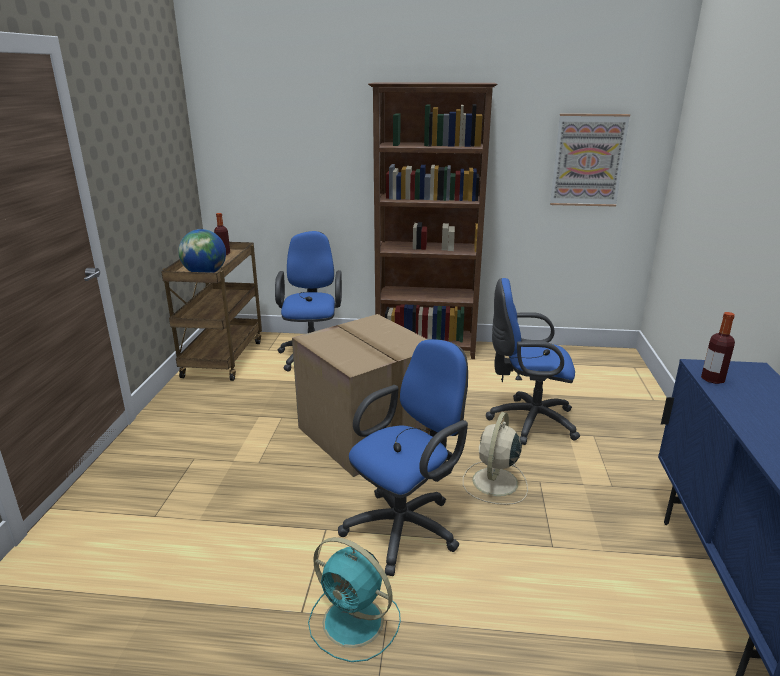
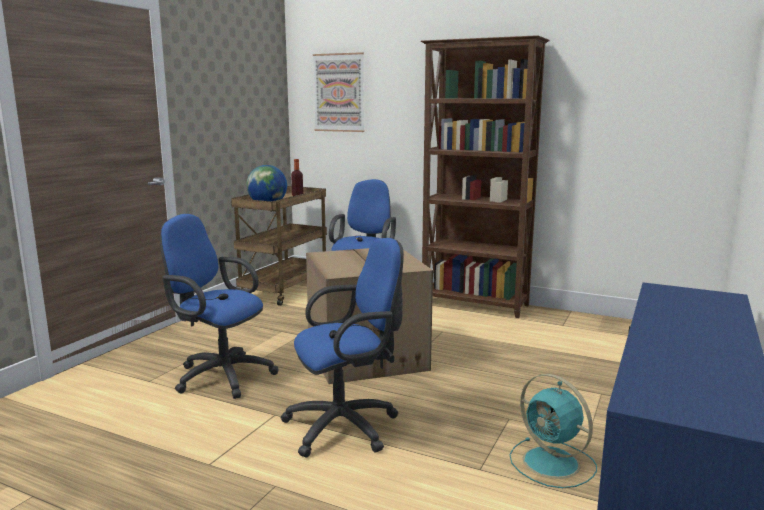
camera: 20 degrees right, 10 degrees down
(355, 622) = (247, 481): turquoise fan -> turquoise fan (553, 464)
(494, 483) = (460, 411): beige fan -> none
(527, 421) = (535, 371): blue office chair -> blue office chair (220, 375)
(588, 160) = (649, 115): picture -> picture (339, 93)
(712, 379) = (658, 297): bottle -> none

